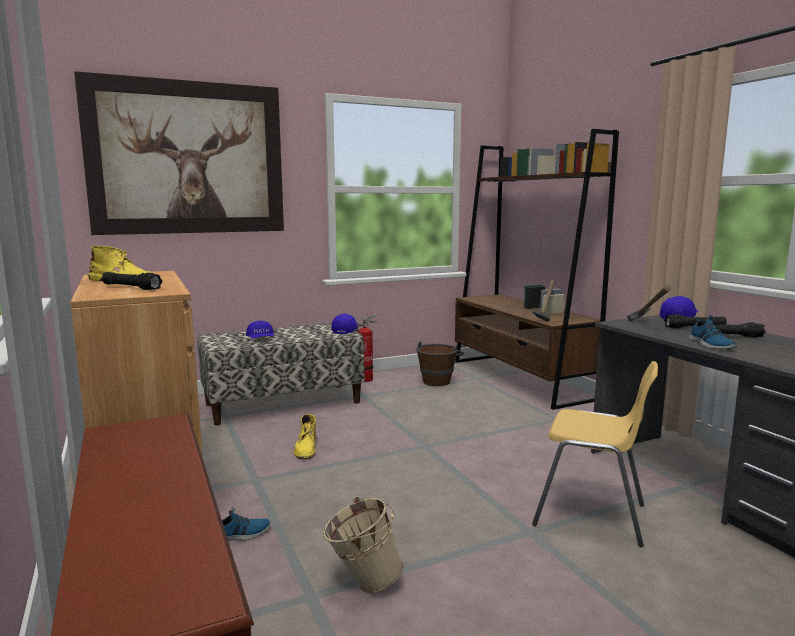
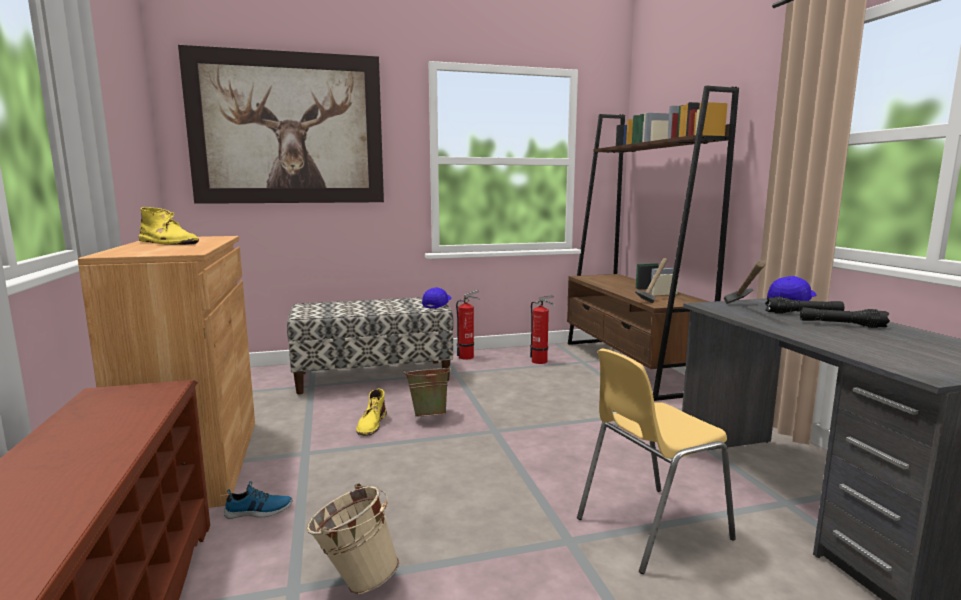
camera: 10 degrees right, 0 degrees up
(131, 287) = (161, 248): black flashlight -> none
(261, 339) = (347, 310): blue cap -> none
(357, 437) = (429, 416): none -> green bucket
(438, 380) = (541, 361): brown bucket -> fire extinguisher
(591, 515) = (650, 528): yellow chair -> yellow chair turned 120 degrees clockwise
(710, 345) = (809, 334): shoe -> none

